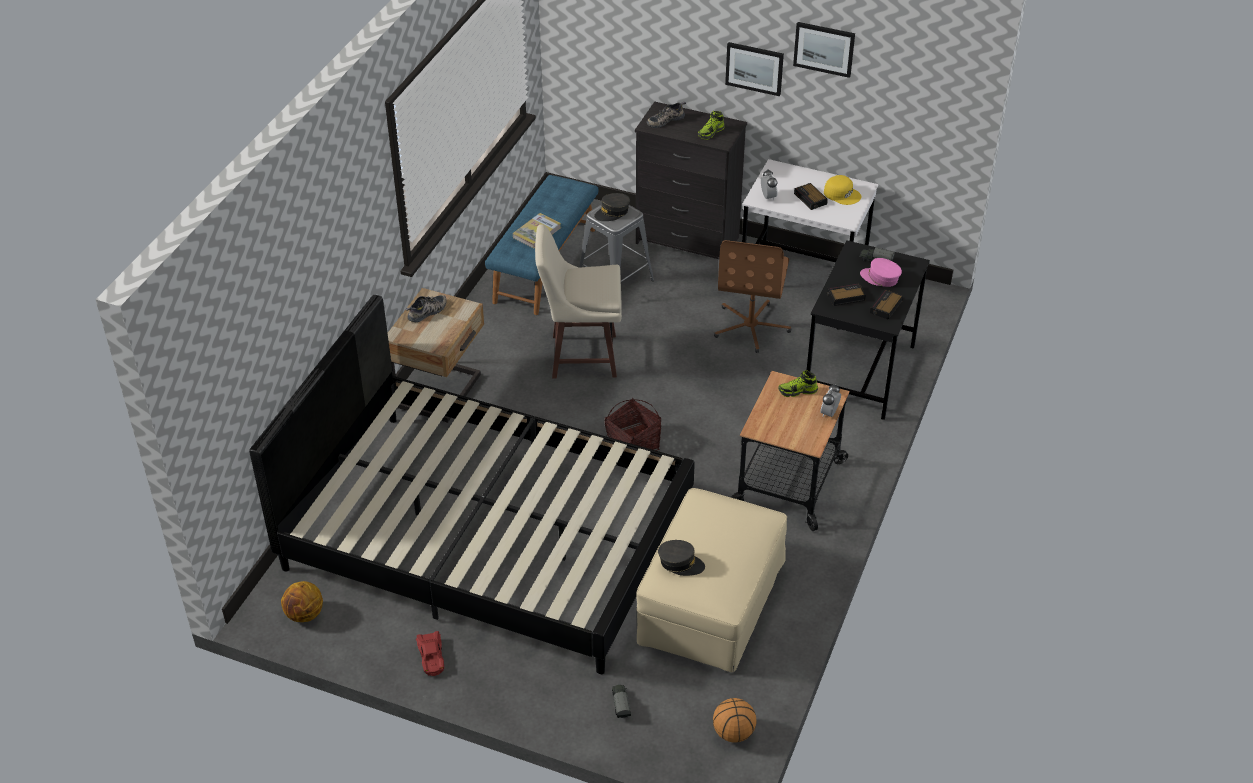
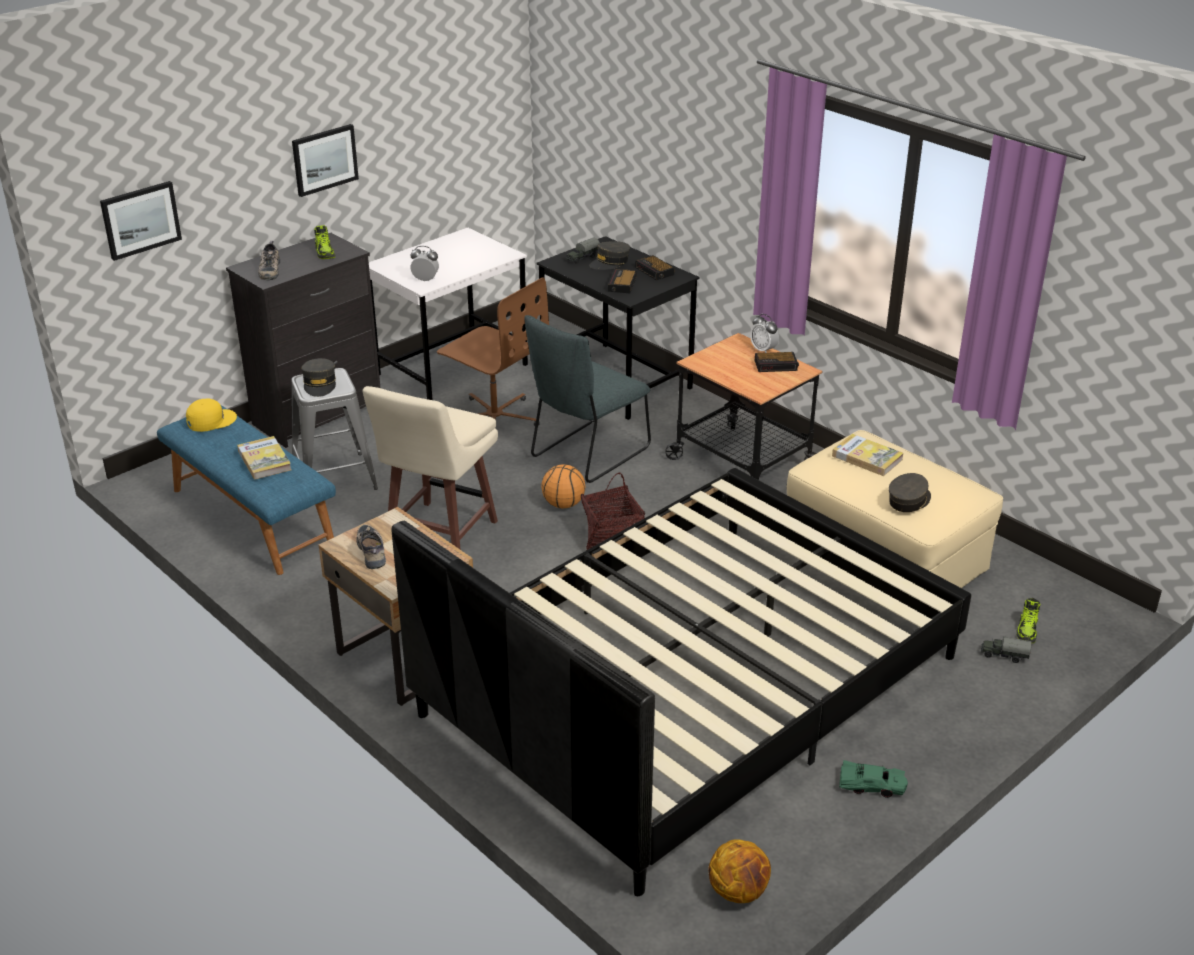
camera: 65 degrees left, 10 degrees down
(431, 657) = (871, 786): red toy car -> green toy car
(729, 524) = (867, 458): none -> book
(733, 733) = (1068, 593): basketball -> basketball (563, 504)
(736, 392) = (586, 455): none -> grey chair
(797, 391) = (719, 357): shoe -> shoe (1027, 630)
(810, 199) = (454, 261): alarm clock -> alarm clock (776, 365)
(824, 48) = (388, 95): picture -> picture (140, 219)
(842, 194) = (463, 246): yellow cap -> yellow cap (211, 420)
(880, 278) = (610, 262): pink cap -> grey cap

